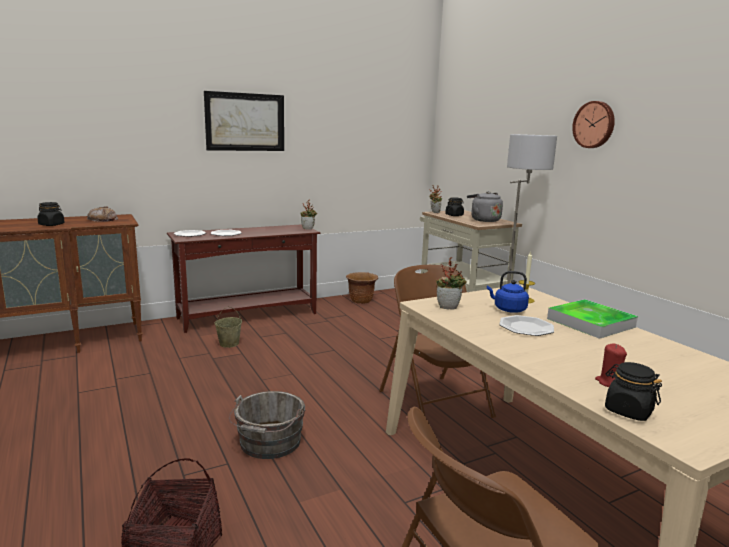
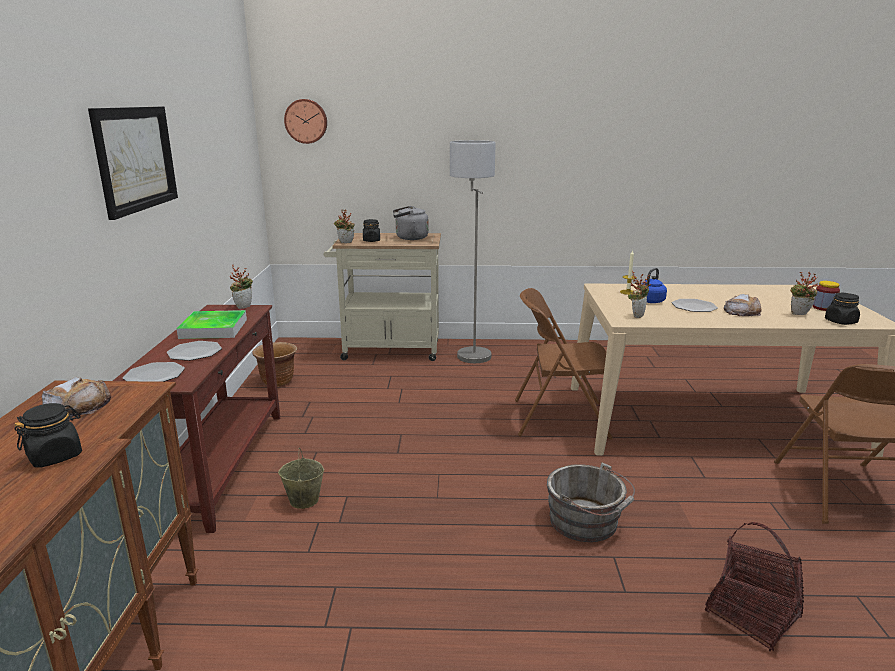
camera: 60 degrees left, 5 degrees up
(554, 350) = (742, 312): none -> bread
(590, 323) = (688, 290): tray -> tray (213, 329)
(594, 124) = (511, 128): wall clock -> wall clock (306, 121)
(609, 382) = (799, 314): red candle -> potted plant
(684, 400) = (823, 308): none -> jar

